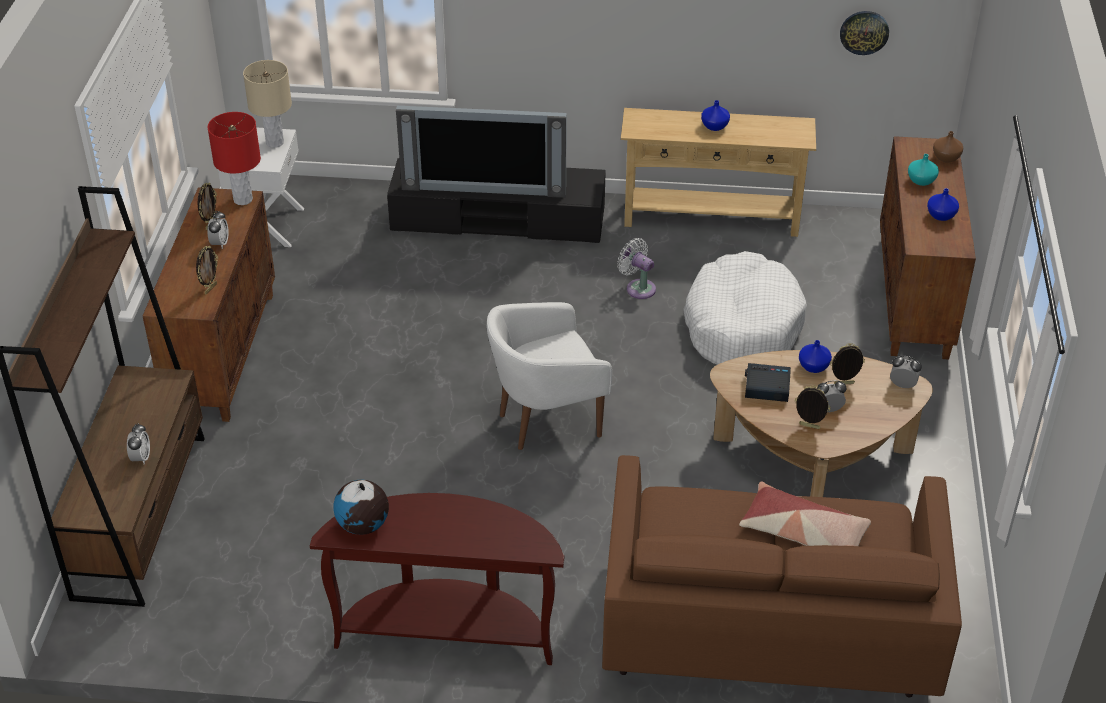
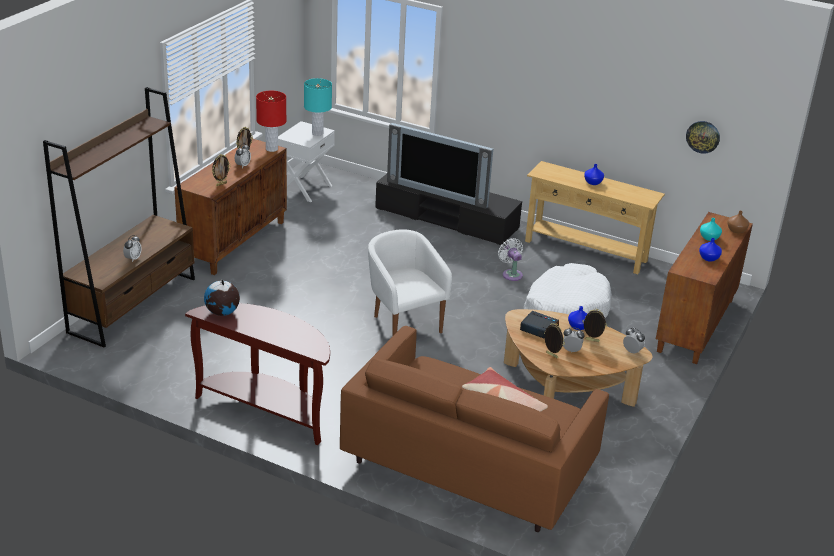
camera: 20 degrees right, 10 degrees down
(274, 142) = (317, 133): beige table lamp -> turquoise table lamp
(546, 421) = (403, 325): white armchair -> white armchair turned 60 degrees clockwise

